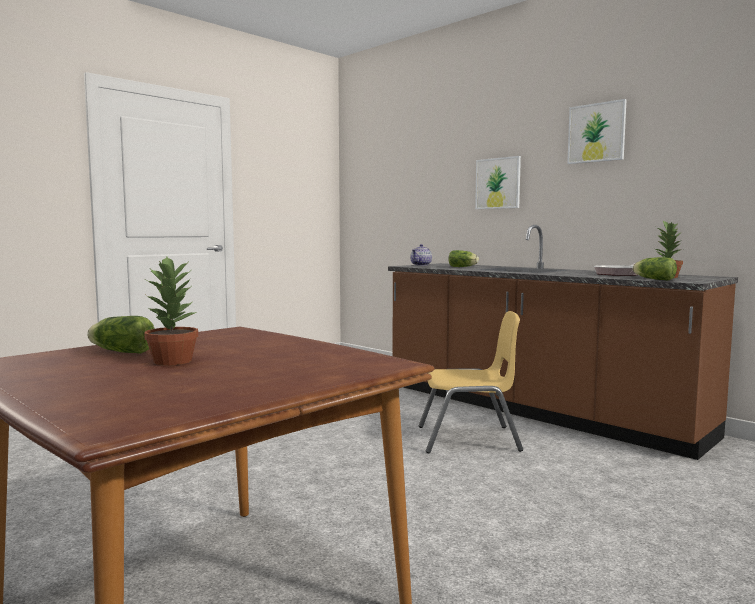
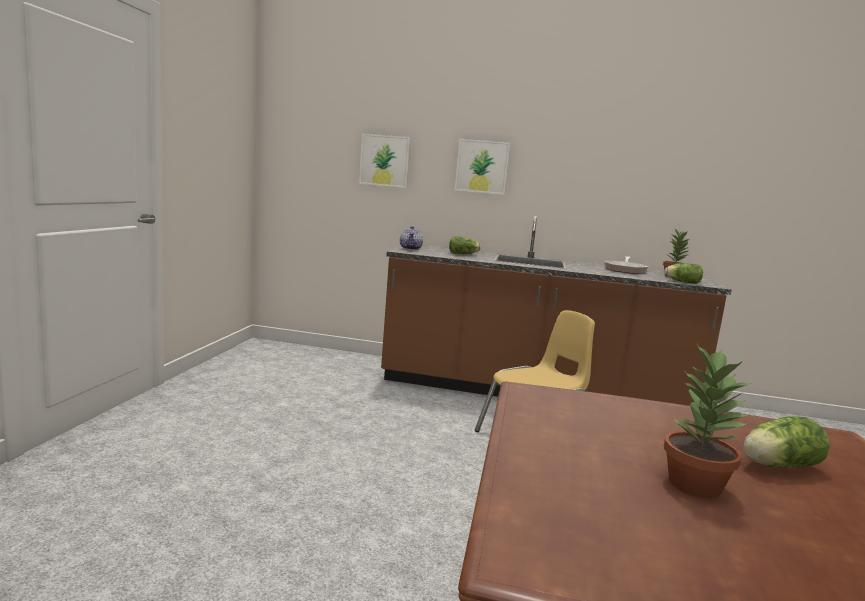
camera: 35 degrees left, 5 degrees up
(120, 352) = (578, 476): lettuce -> lettuce (776, 465)
(596, 133) = (592, 134): picture -> picture (385, 161)

